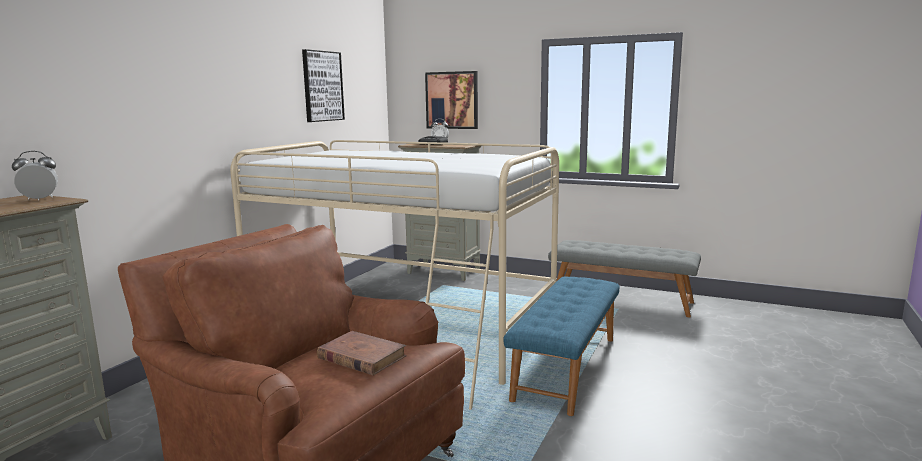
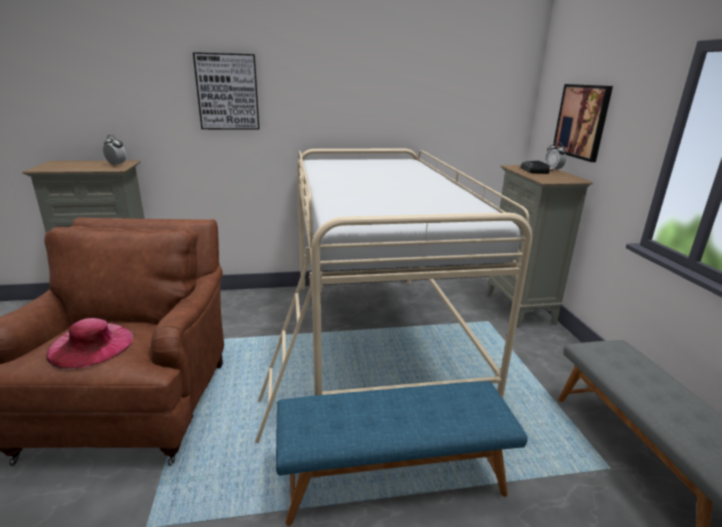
camera: 55 degrees right, 10 degrees up
(322, 86) = (427, 95): picture -> picture (227, 92)
(361, 357) = (91, 345): brown book -> pink hat

